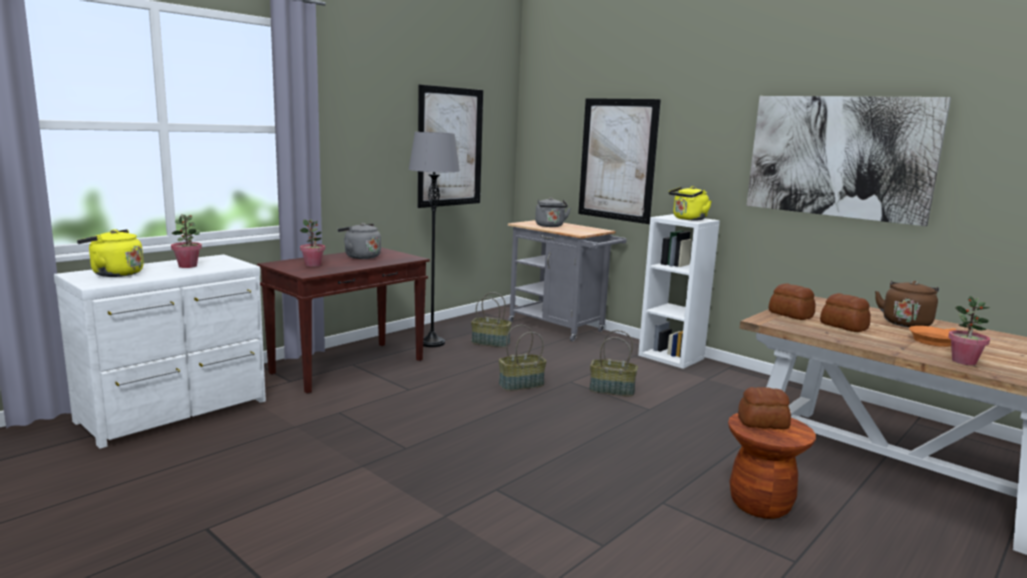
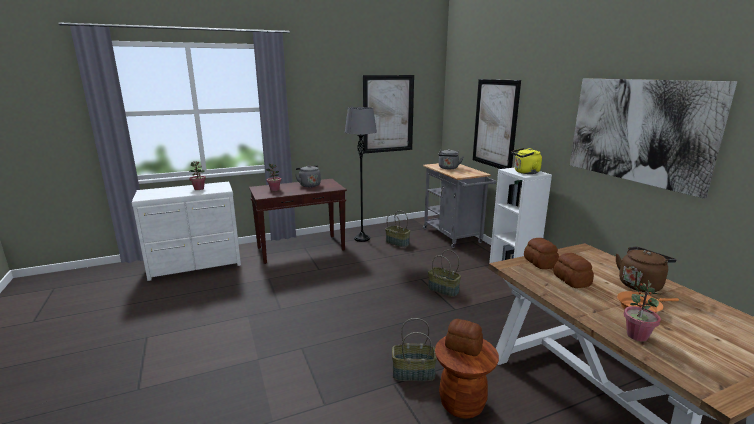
camera: 25 degrees right, 5 degrees up
(114, 274) = (159, 192): yellow kettle -> none
(521, 385) = (387, 276): basket -> basket (413, 373)

